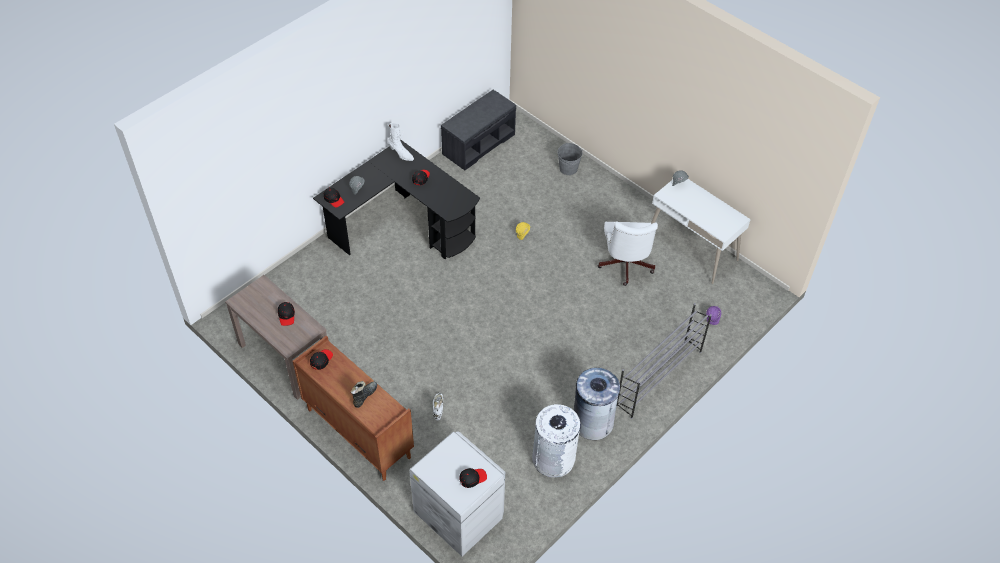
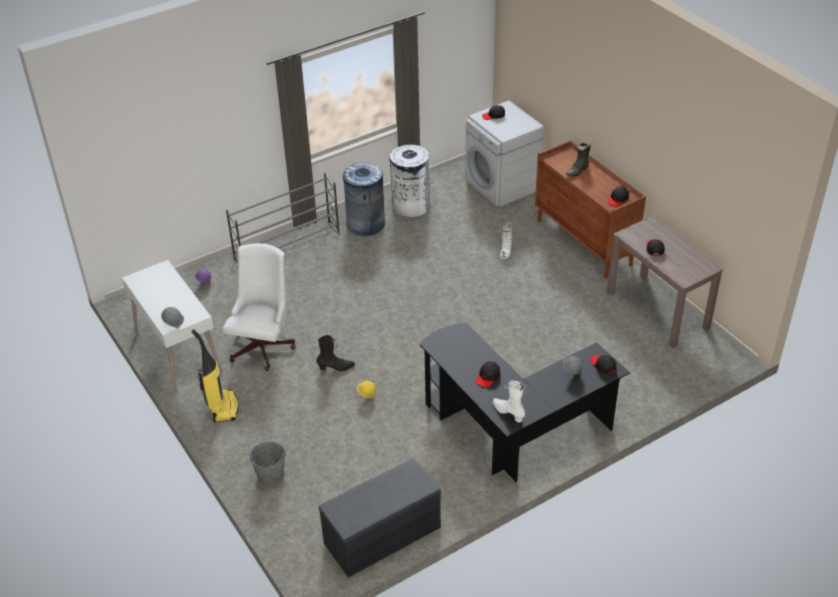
camera: 165 degrees left, 10 degrees down
(556, 255) = (336, 368): none -> black boot
(628, 210) = (222, 407): none -> vacuum cleaner

